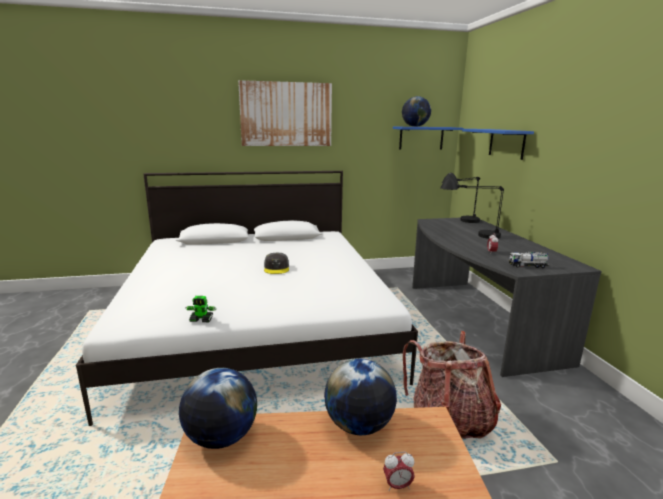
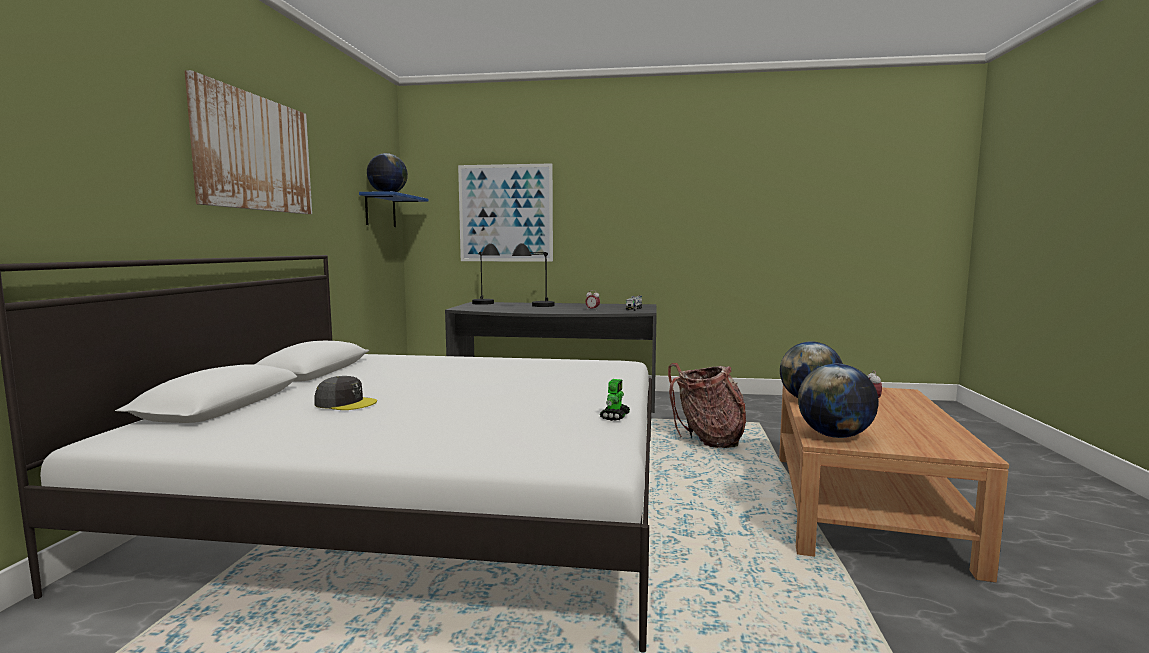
camera: 70 degrees left, 10 degrees down
(276, 268) = (462, 382): grey cap -> grey cap (345, 403)
(506, 143) = (505, 213): blue shelf -> picture

